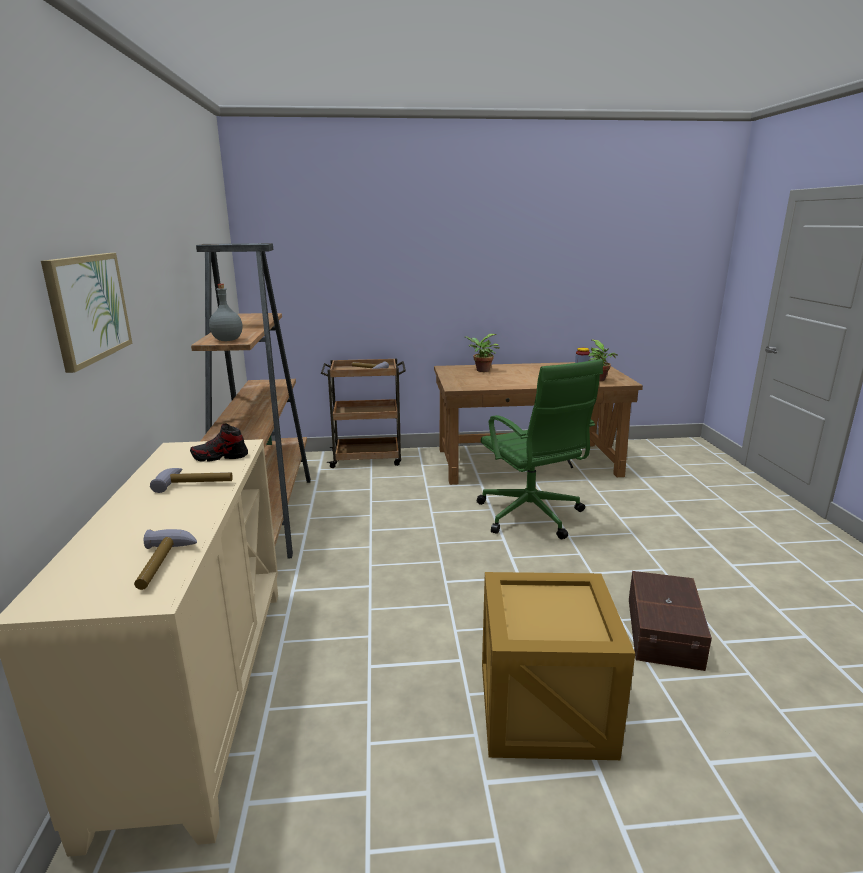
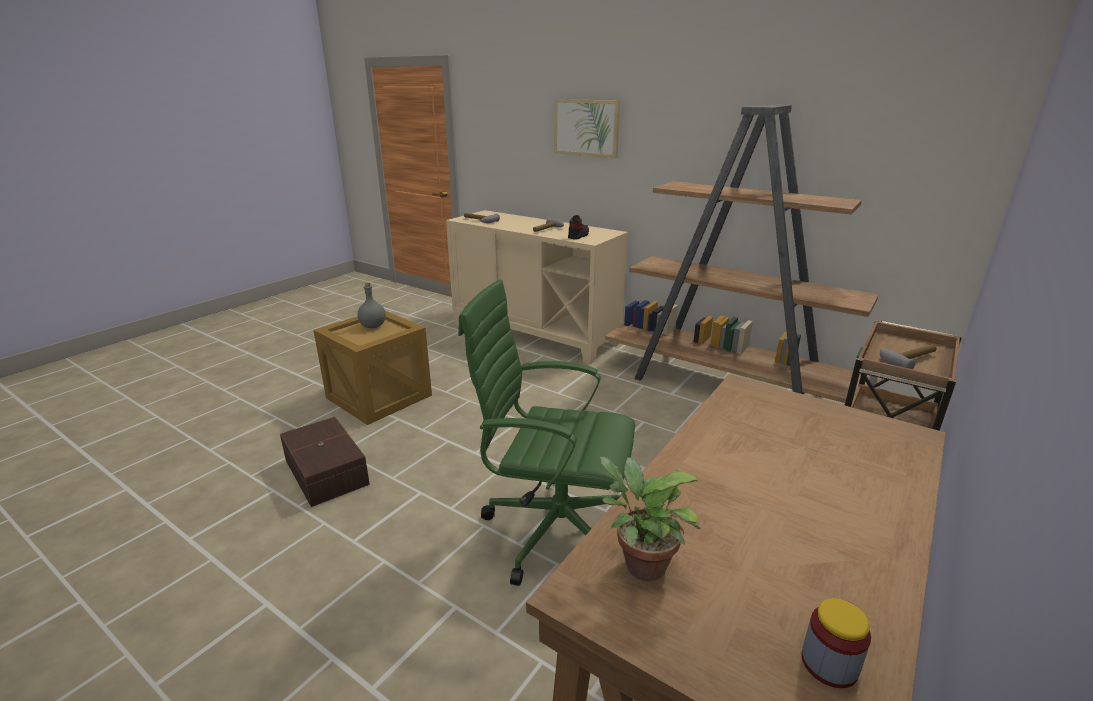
camera: 130 degrees right, 5 degrees up
(228, 340) = (679, 186): grey bottle -> grey bottle (373, 326)
(481, 370) = (860, 460): potted plant -> none

